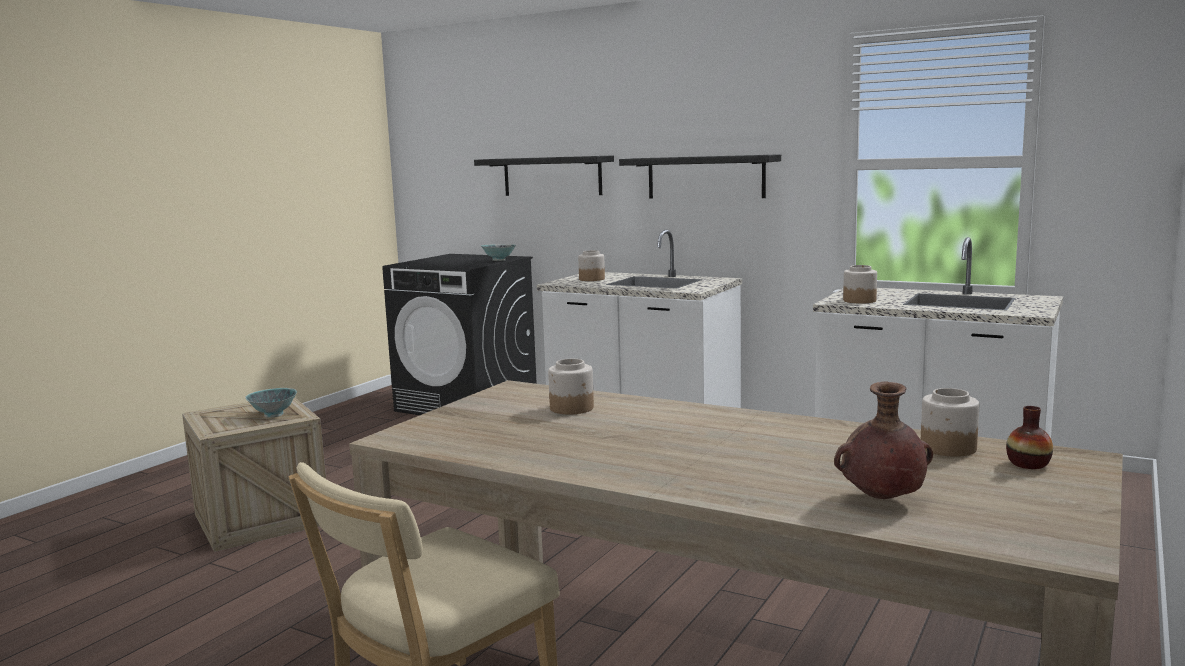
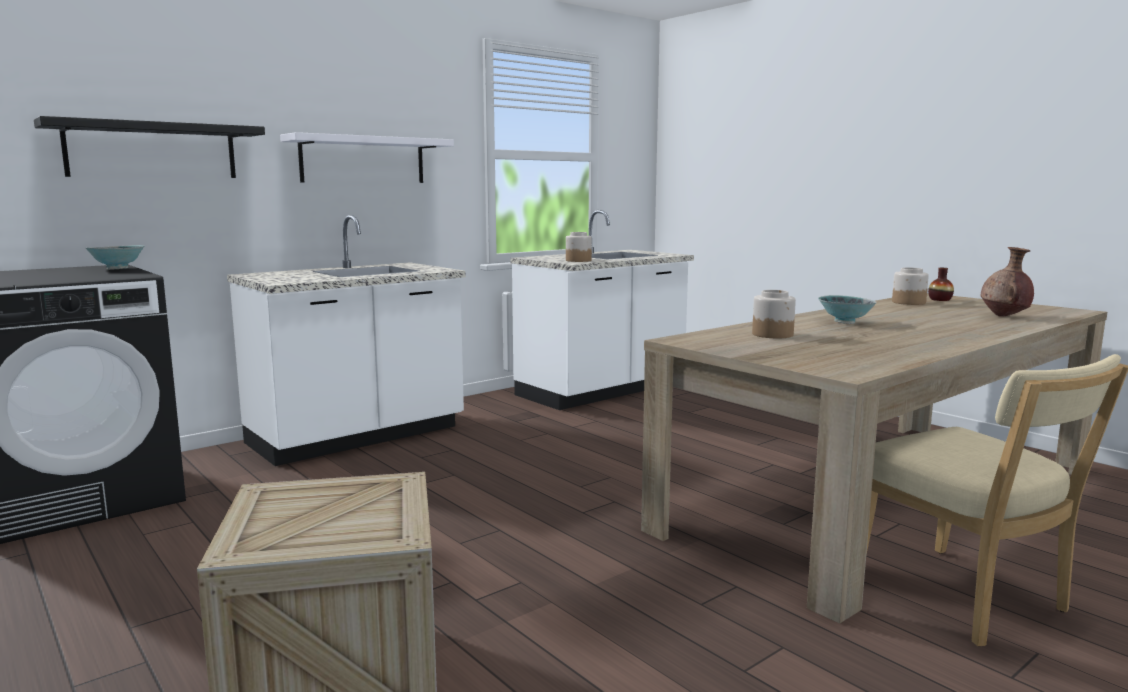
camera: 70 degrees left, 0 degrees up
(273, 415) = (357, 496): bowl -> bowl (844, 322)
(591, 279) = (291, 276): jar -> none
(705, 177) = (363, 160): black shelf -> white shelf

